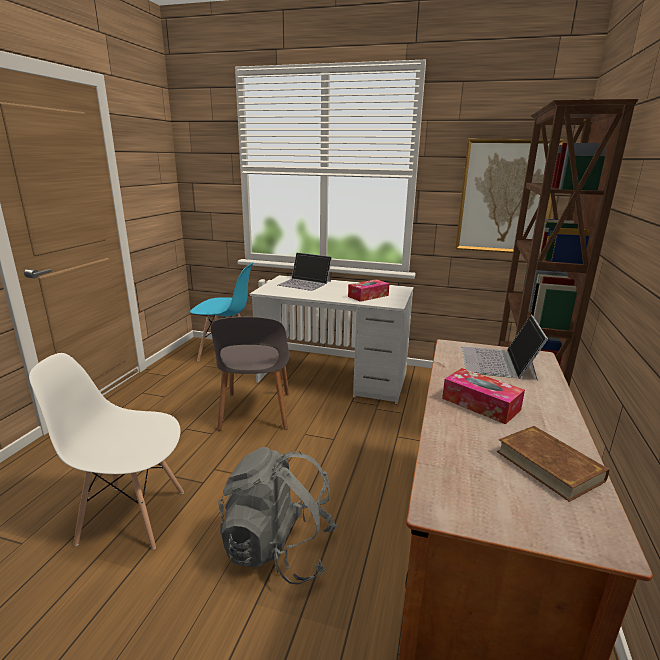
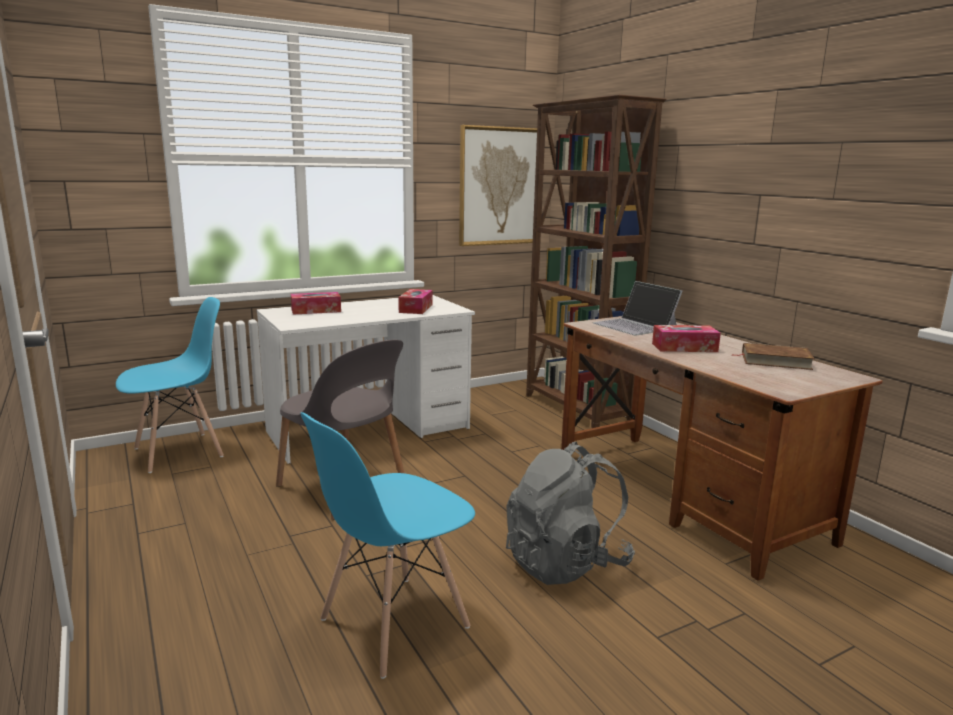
camera: 45 degrees left, 5 degrees down
(132, 516) = (393, 623): white chair -> blue chair
(305, 283) = (316, 310): laptop -> tissue box

